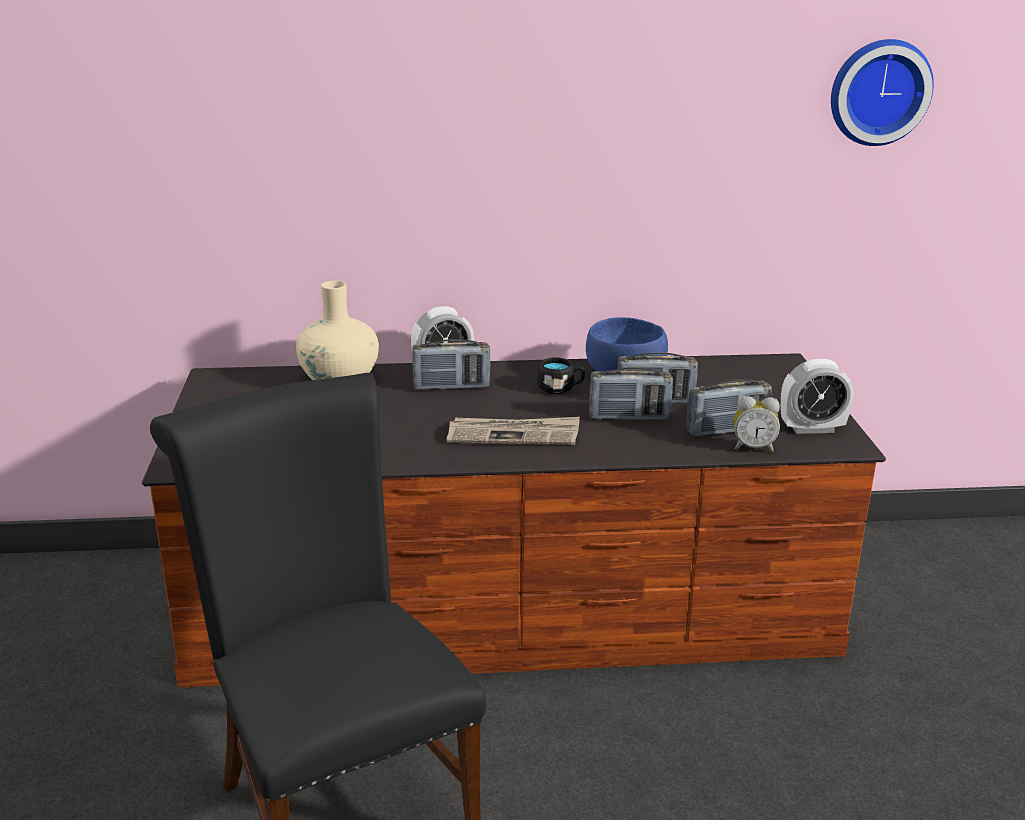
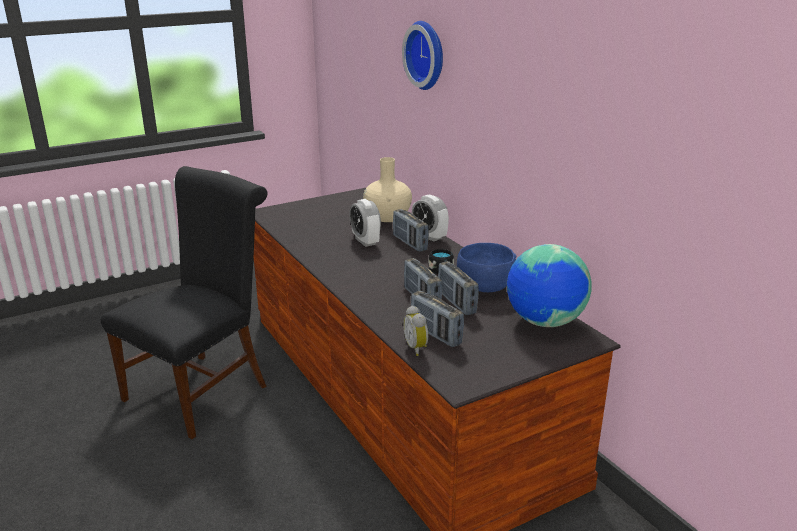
camera: 65 degrees right, 0 degrees up
(514, 434) = (364, 272): newspaper -> none
(733, 370) = (544, 322): none -> globe
(812, 428) = (473, 367): alarm clock -> alarm clock (365, 241)
(878, 91) = (702, 128): wall clock -> wall clock (427, 55)

